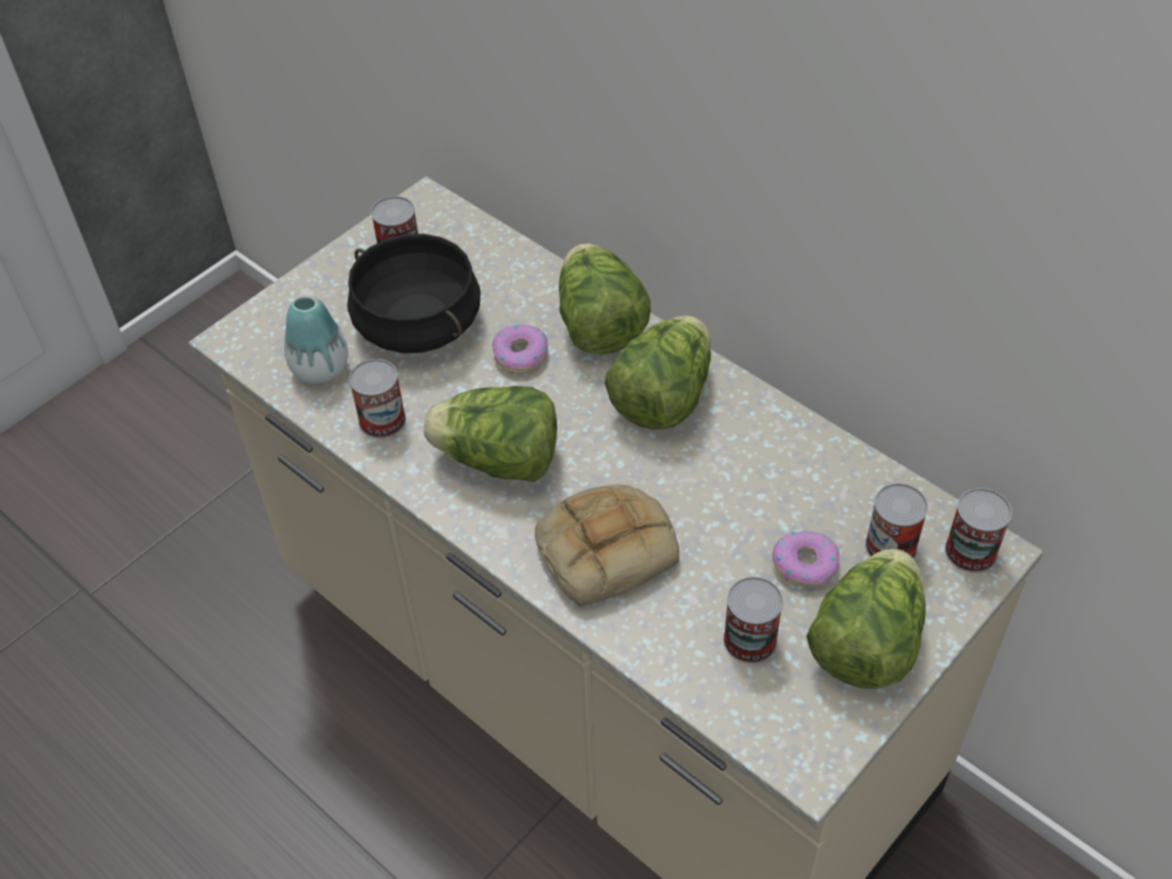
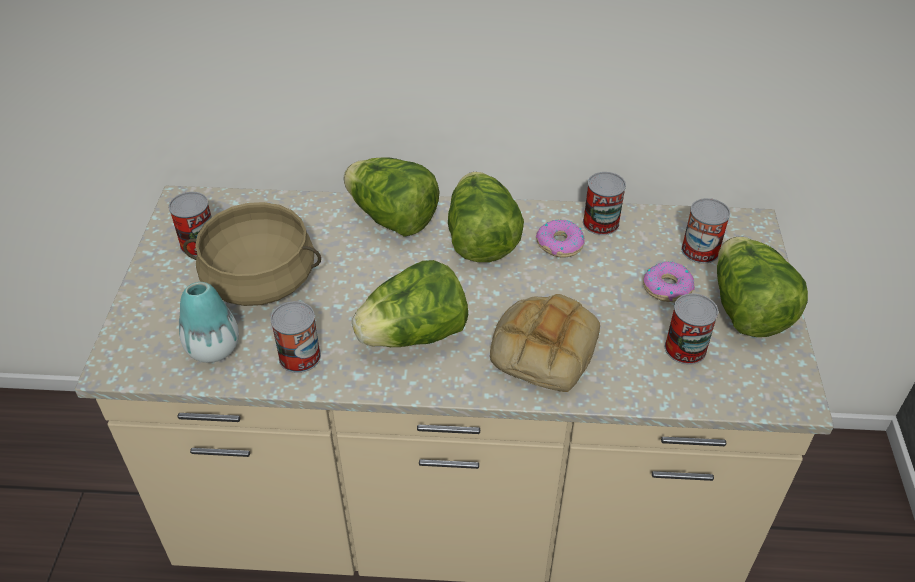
camera: 40 degrees left, 5 degrees down
(417, 324) = (259, 281): black cooking pot -> beige cooking pot
(520, 355) = (357, 262): donut -> donut (559, 244)
(970, 551) = (742, 229): can -> can (601, 223)

